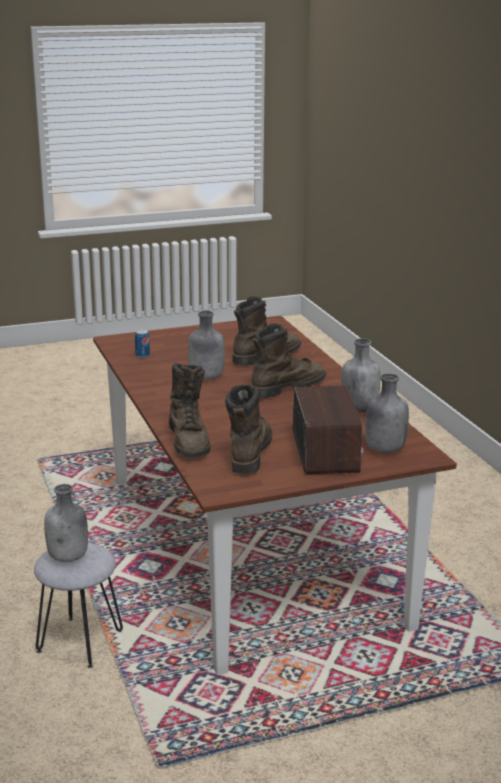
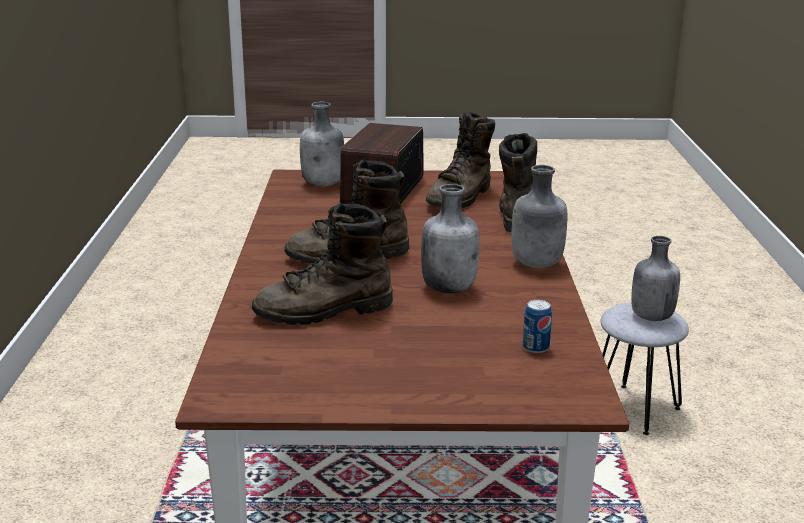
camera: 160 degrees left, 0 degrees up
(359, 409) = (293, 220): grey bottle -> grey bottle (536, 265)

